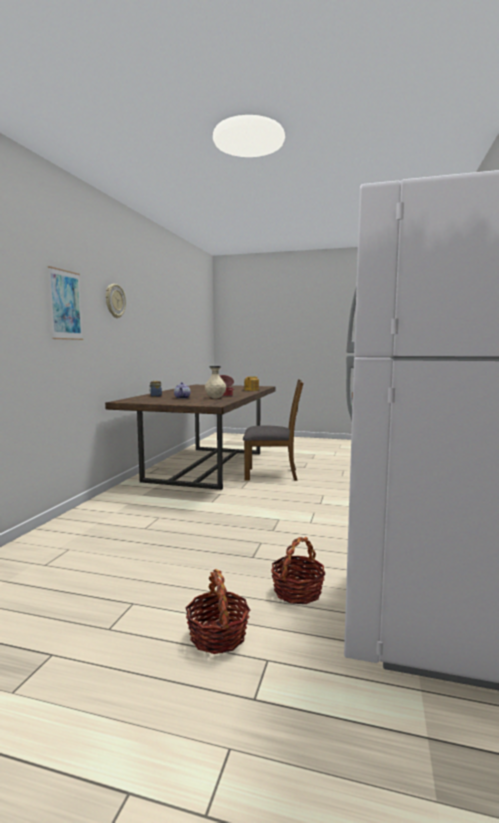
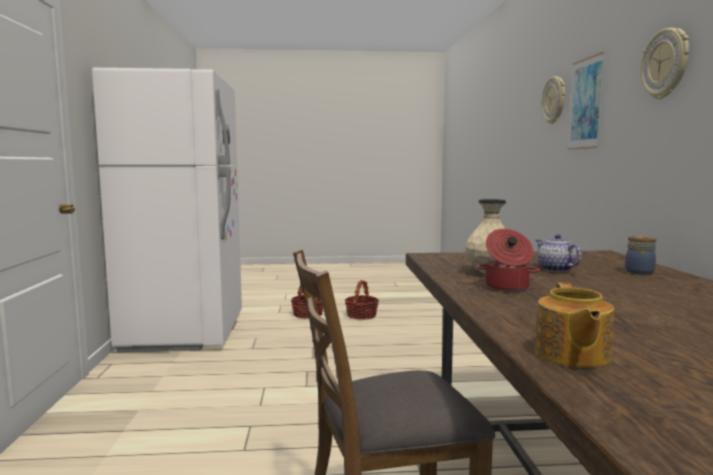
camera: 160 degrees right, 0 degrees up
(24, 289) = (554, 100): none -> wall clock
(297, 592) = (268, 333): basket -> basket (361, 315)

